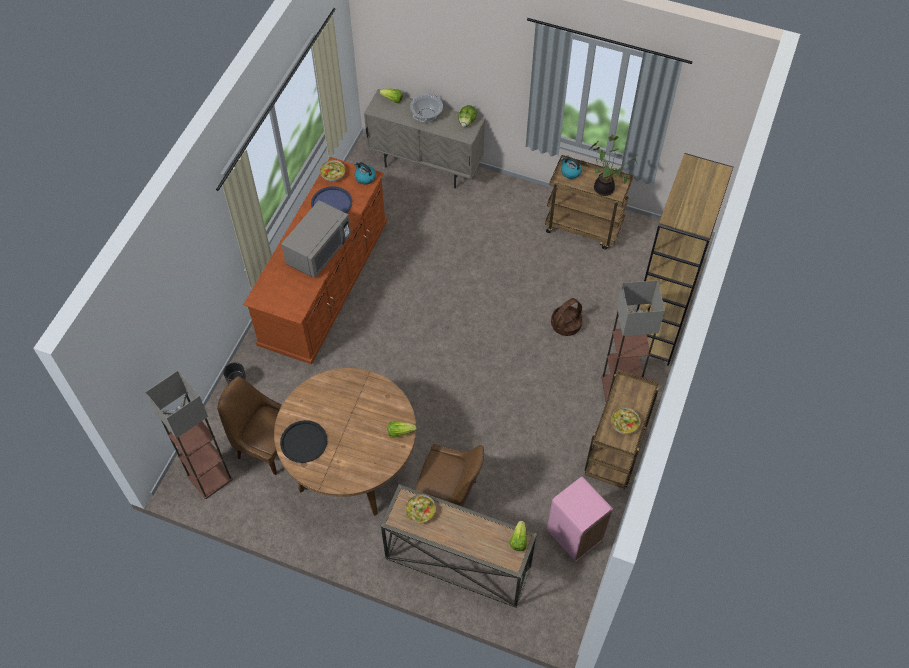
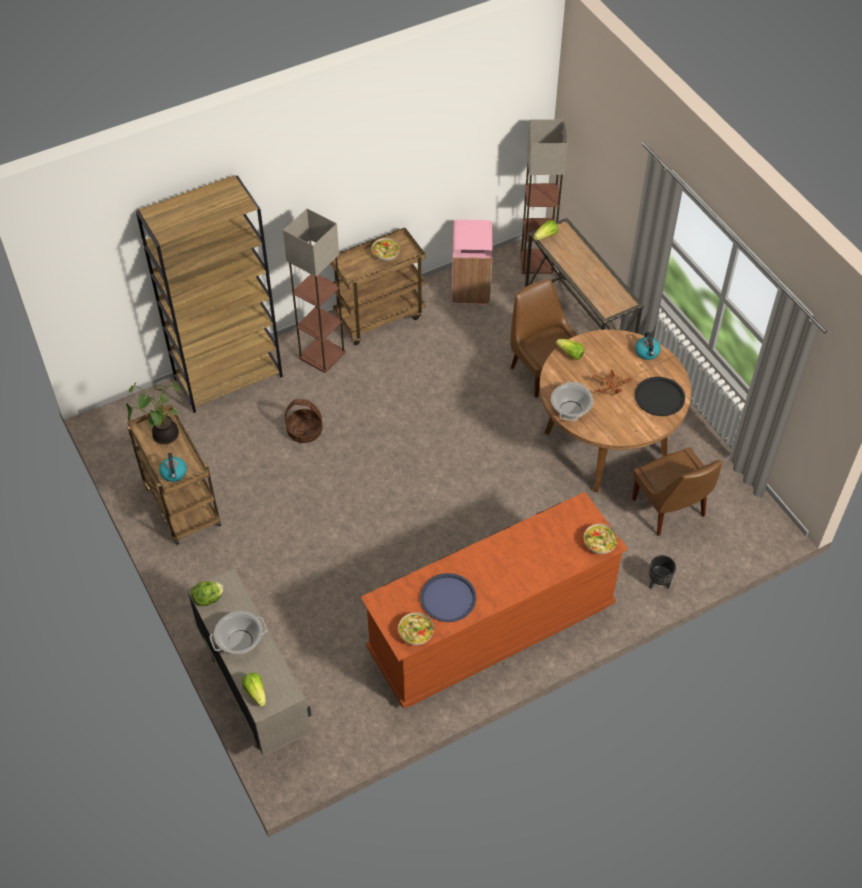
camera: 140 degrees left, 5 degrees down
(209, 477) = (742, 516): floor lamp -> floor lamp (537, 262)
(319, 251) = (507, 553): grey microwave -> none
(346, 425) = (611, 387): none -> potted plant
(362, 384) = (570, 409): none -> cooking pot
(365, 177) = (385, 604): kettle -> kettle (647, 352)
(420, 512) = (603, 295): bowl -> bowl (599, 543)

